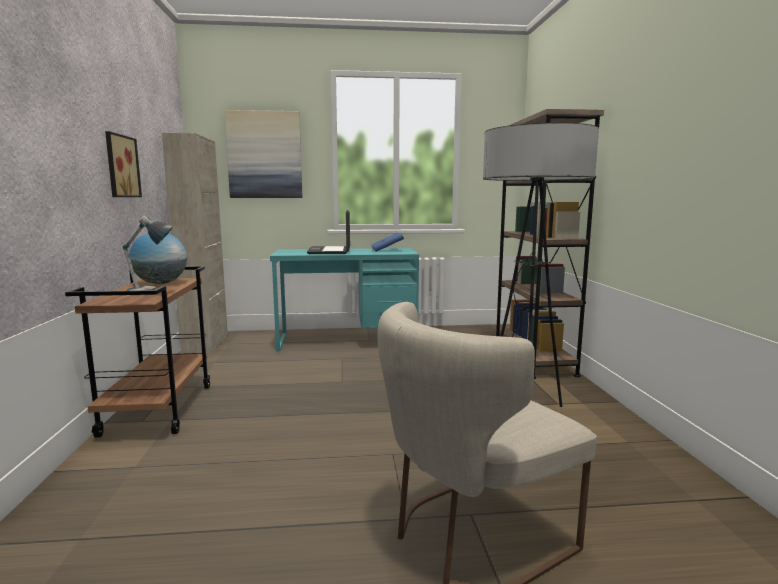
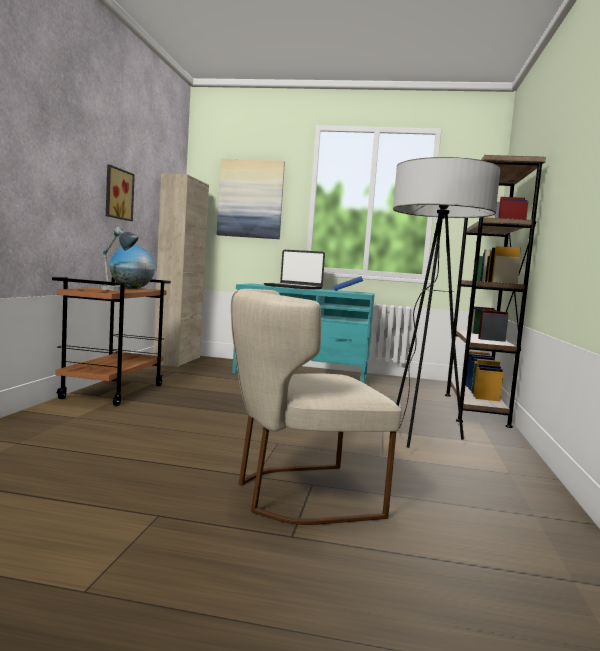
camera: 15 degrees right, 5 degrees down
(330, 251) = (293, 287): laptop -> laptop turned 75 degrees counterclockwise

